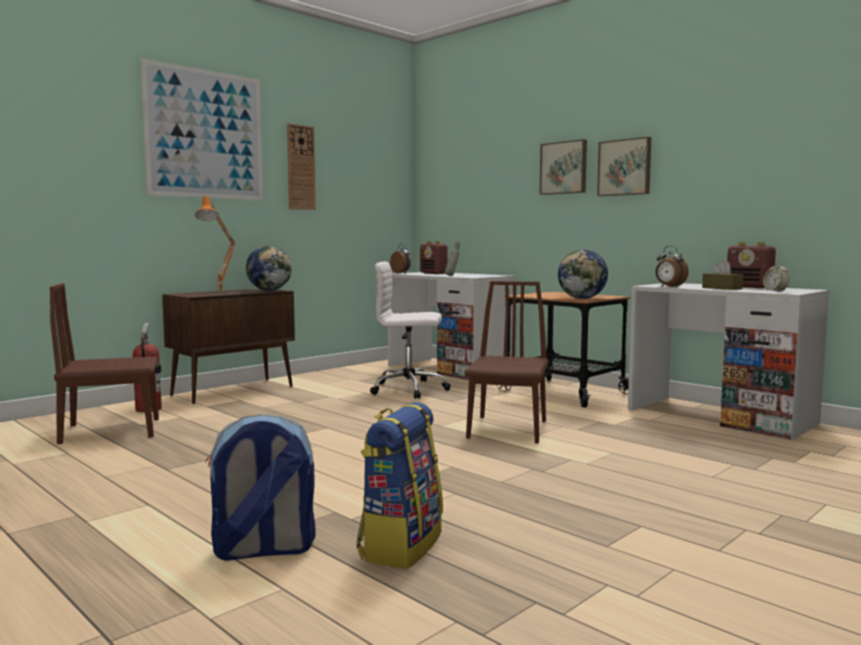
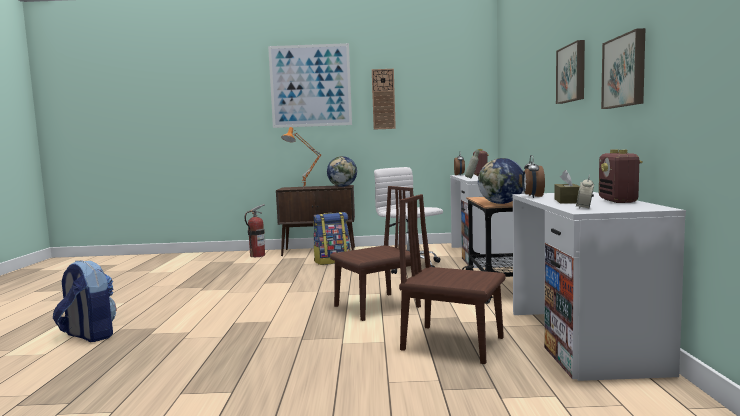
camera: 45 degrees right, 0 degrees up
(111, 431) = (214, 264): brown chair -> brown chair (453, 343)
(400, 545) = (123, 353): backpack -> backpack (332, 261)
(564, 168) = (547, 78): picture -> picture (625, 71)

